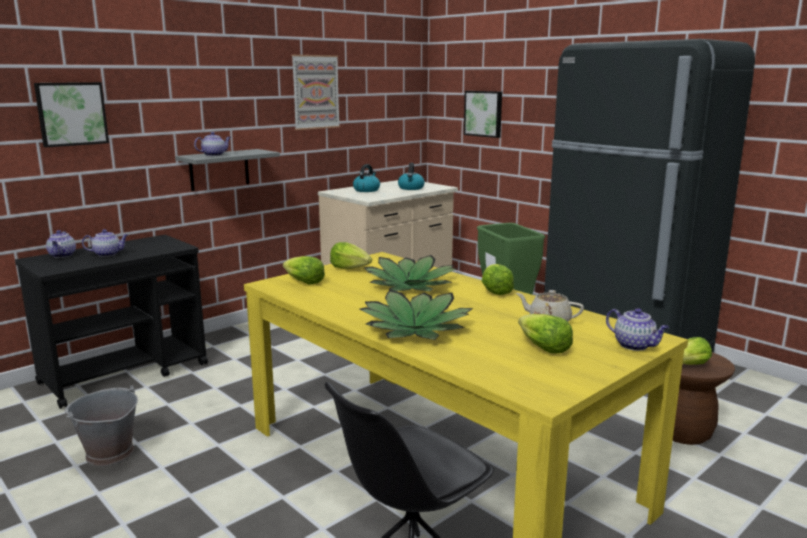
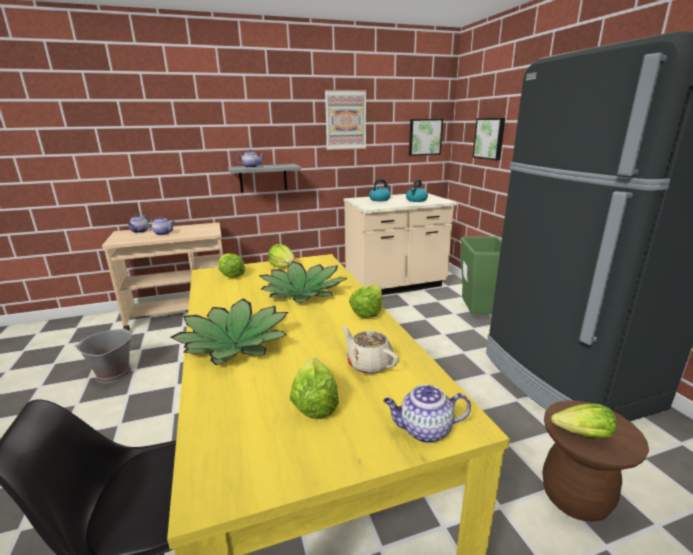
camera: 25 degrees right, 5 degrees up
(71, 114) = (150, 134): picture -> picture (424, 137)
(126, 373) = (182, 313): black cart -> beige cart
(635, 345) = (424, 430): teapot -> teapot turned 105 degrees clockwise

